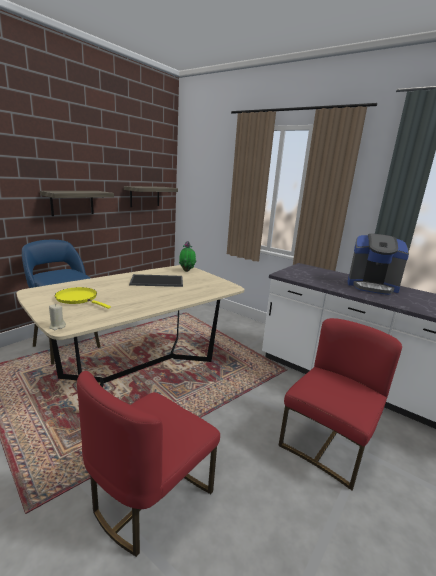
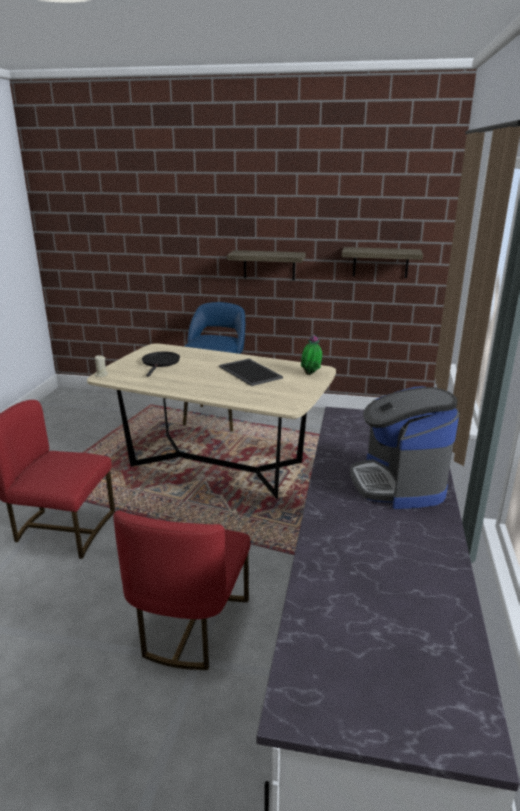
camera: 65 degrees right, 5 degrees up
(79, 299) = (160, 363): yellow frying pan -> black frying pan
(328, 444) = (190, 626): red chair -> red chair turned 90 degrees clockwise

